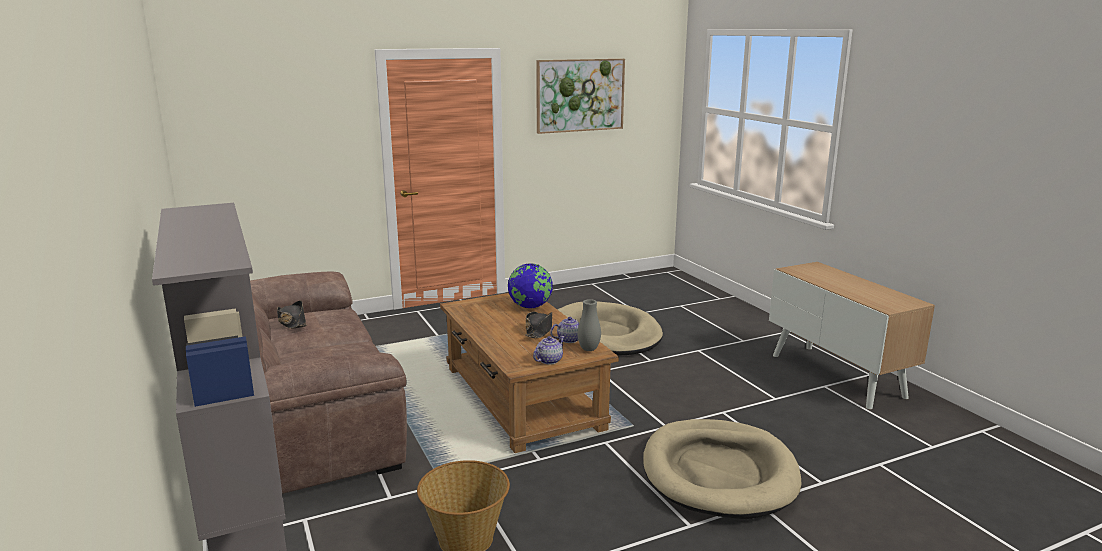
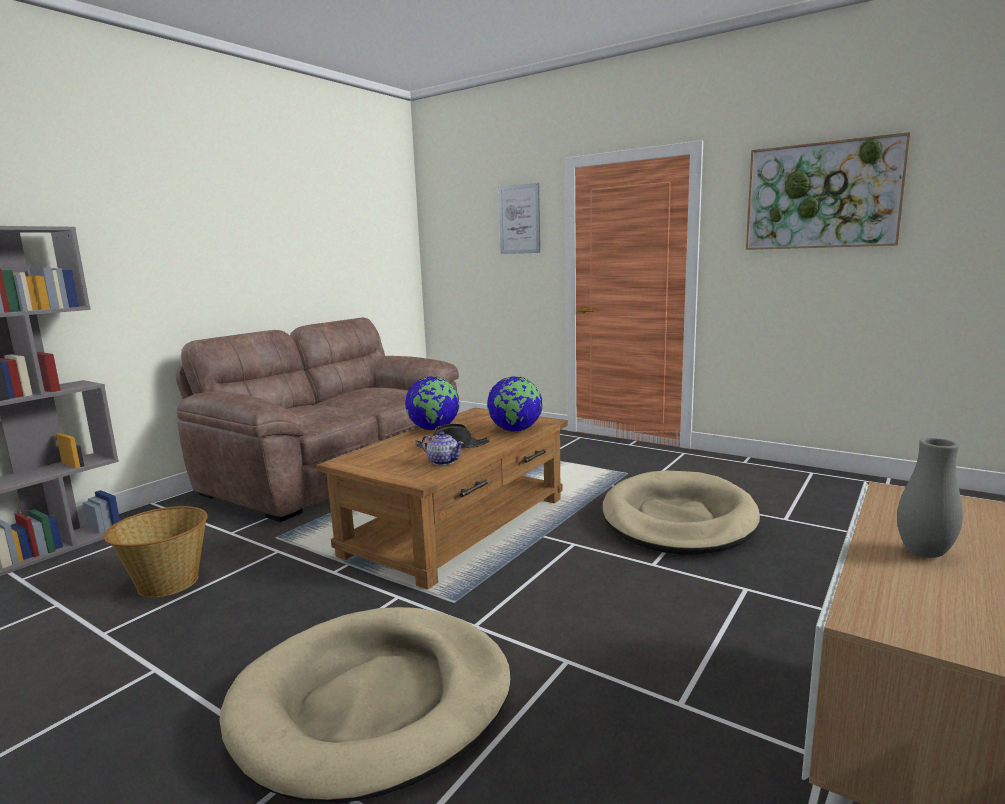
camera: 60 degrees right, 5 degrees down
(292, 322) = (366, 389): black hat -> none
(323, 108) = (519, 219): none -> picture
(481, 327) = (434, 429): none -> globe
(548, 360) = (374, 467): teapot -> none
(589, 349) = (425, 474): grey vase -> grey vase (924, 553)

